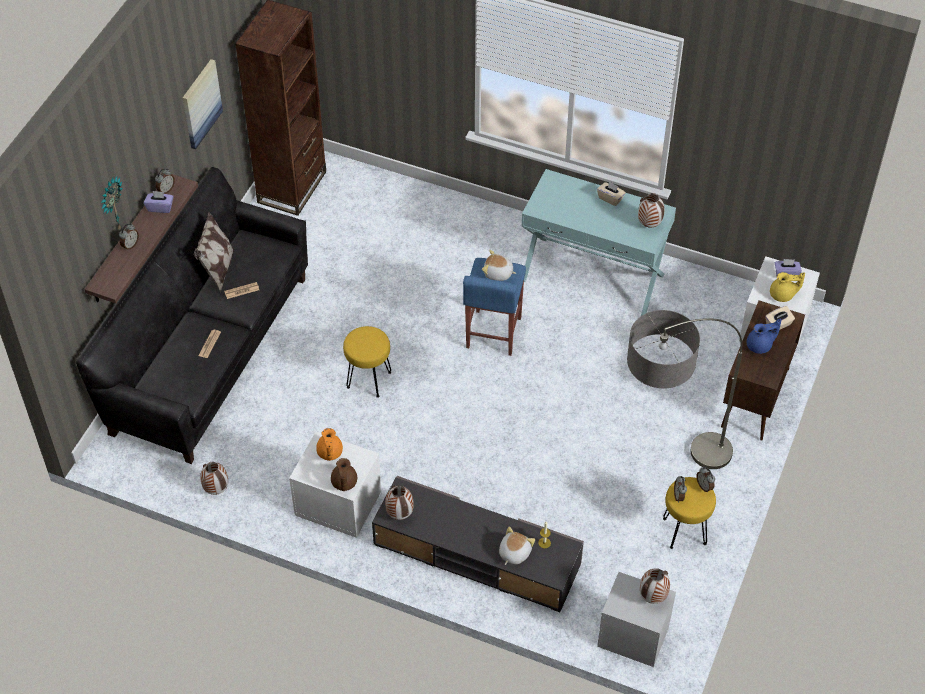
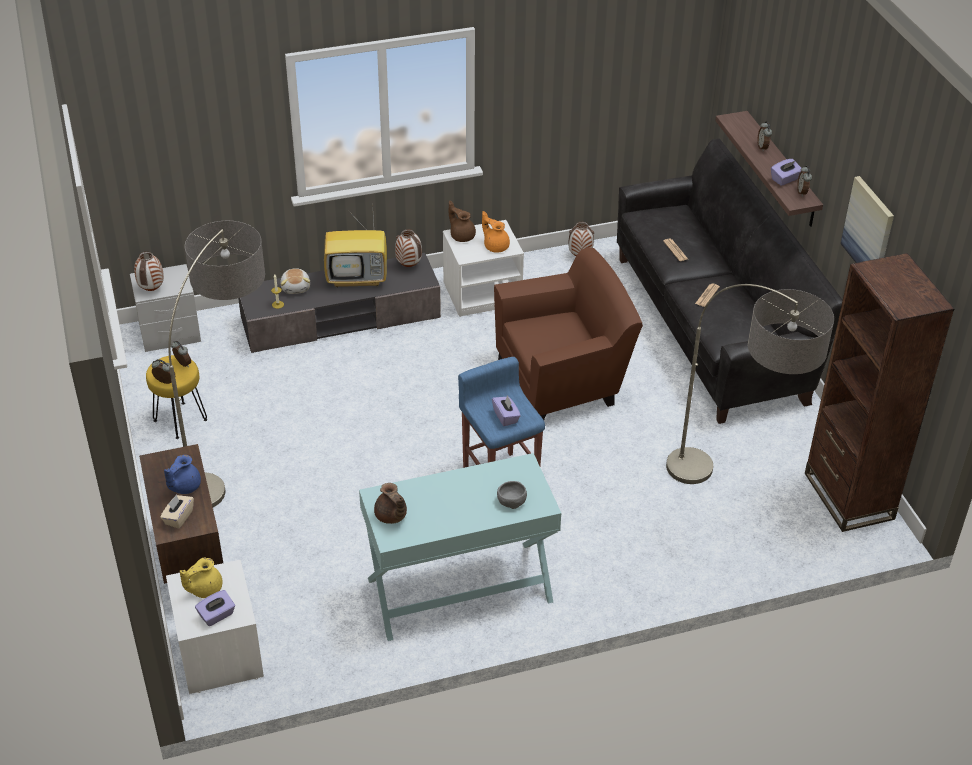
camera: 140 degrees right, 10 degrees down
(111, 205) = (784, 102): wall clock -> none
(218, 270) = (750, 302): pillow -> none
(361, 229) = (733, 497): none -> floor lamp
(368, 379) = (563, 381): yellow stool -> brown armchair
(453, 529) = (358, 278): none -> television
(498, 273) = (506, 417): plush toy -> purple tissue box
(568, 192) = (511, 501): none -> grey bowl
(610, 198) = (459, 520): beige tissue box -> none
(649, 224) = (391, 516): vase -> brown teapot

